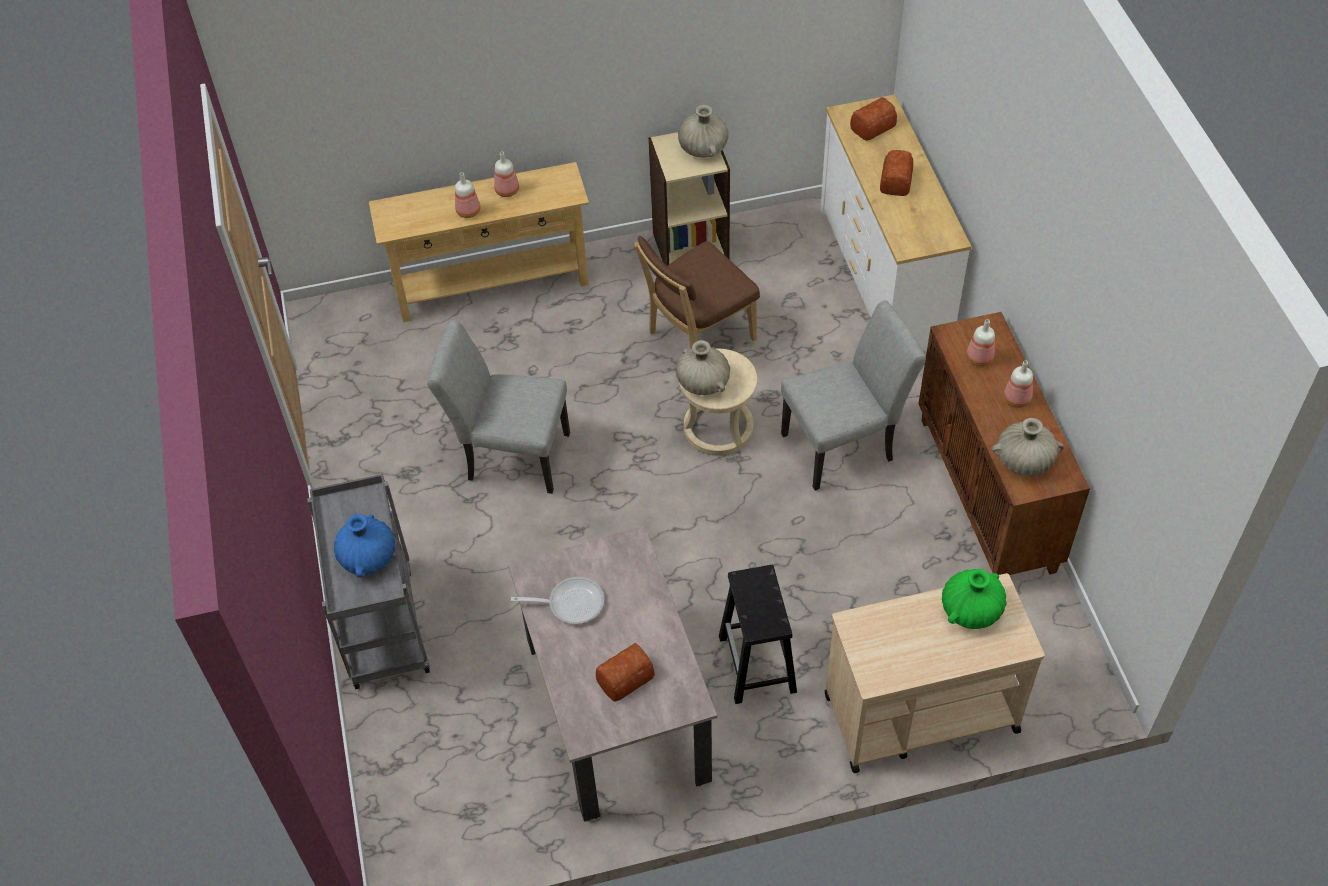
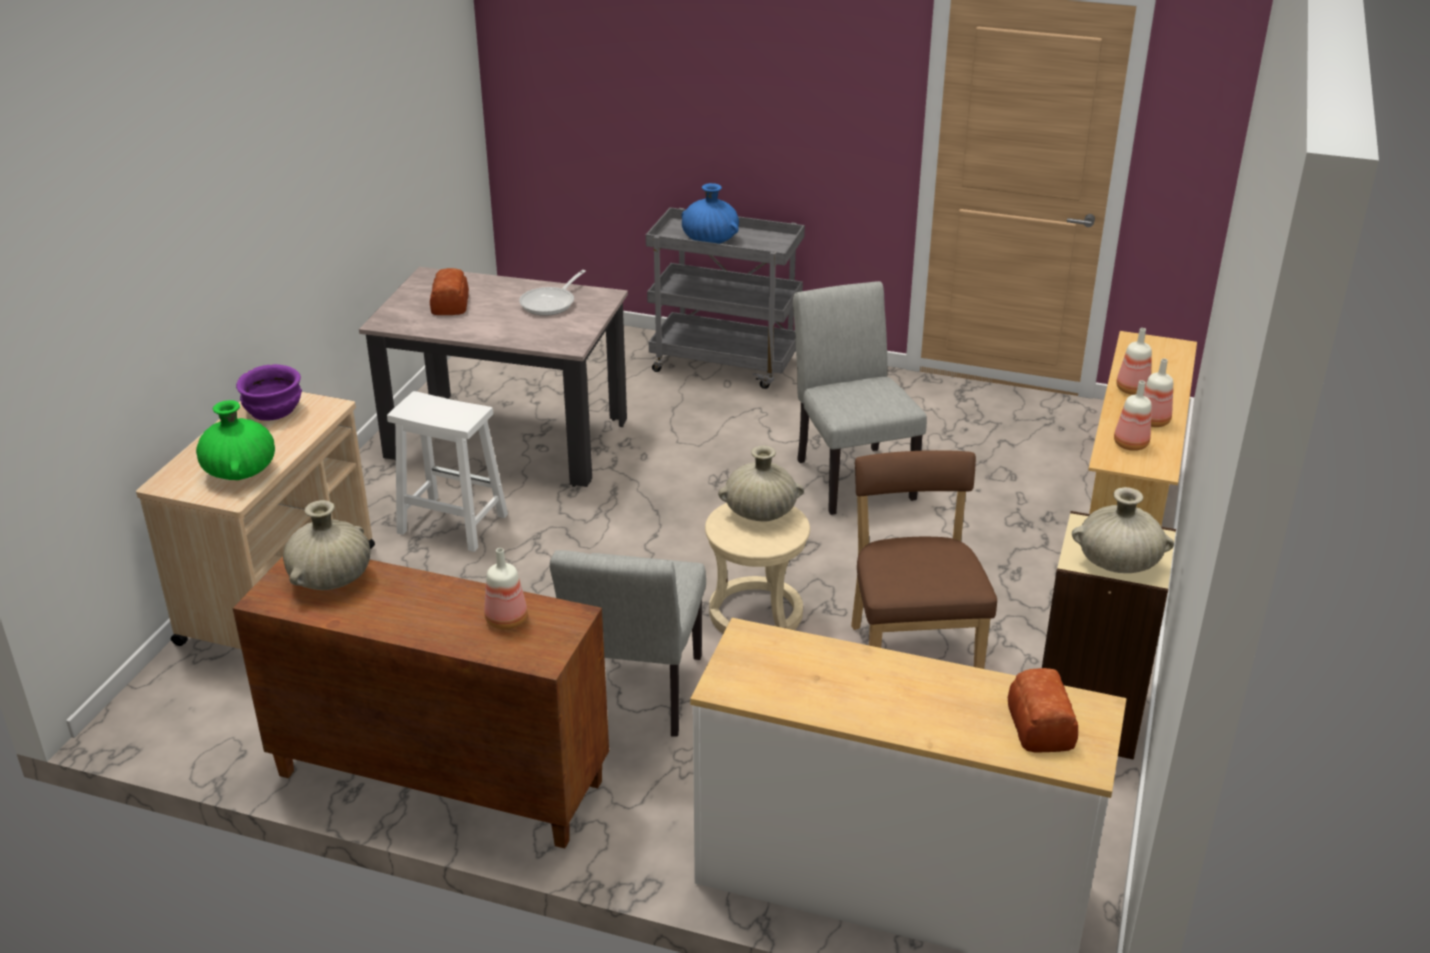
camera: 120 degrees right, 20 degrees down
(510, 455) = (851, 474): grey chair -> grey chair turned 60 degrees counterclockwise
(758, 665) = (451, 524): black stool -> white stool
(887, 656) = (274, 410): none -> purple bowl
(897, 180) = (893, 691): bread -> none
(1017, 399) = (411, 618): bottle -> bottle (1129, 445)

